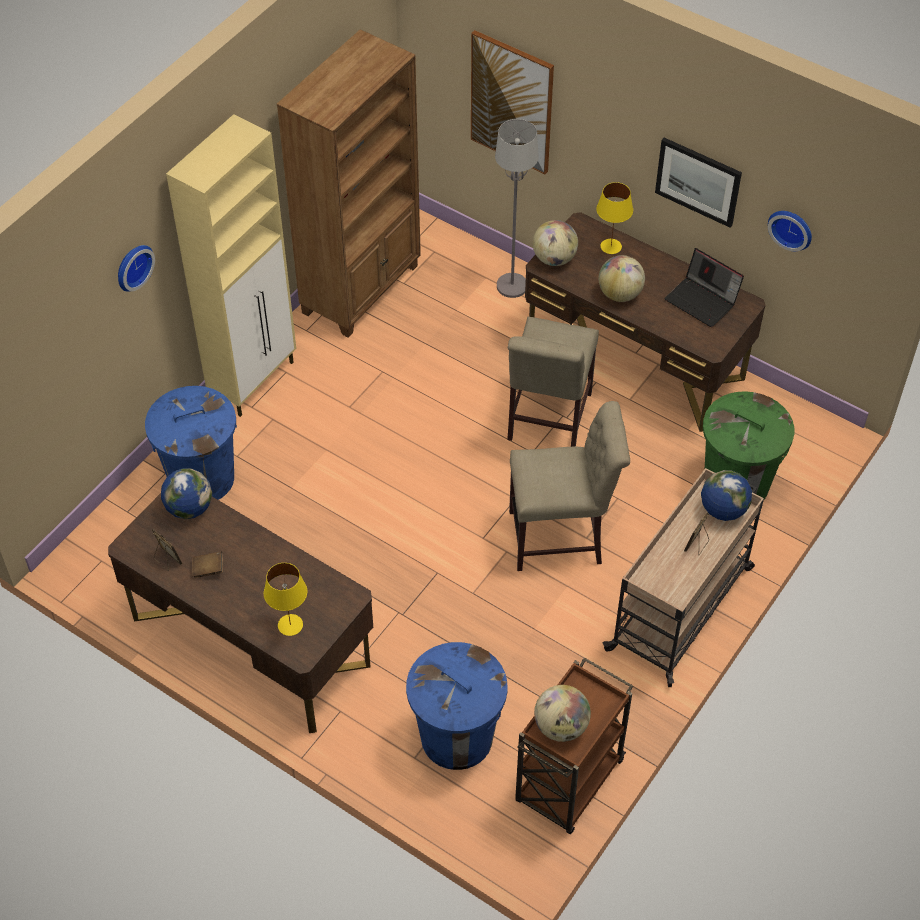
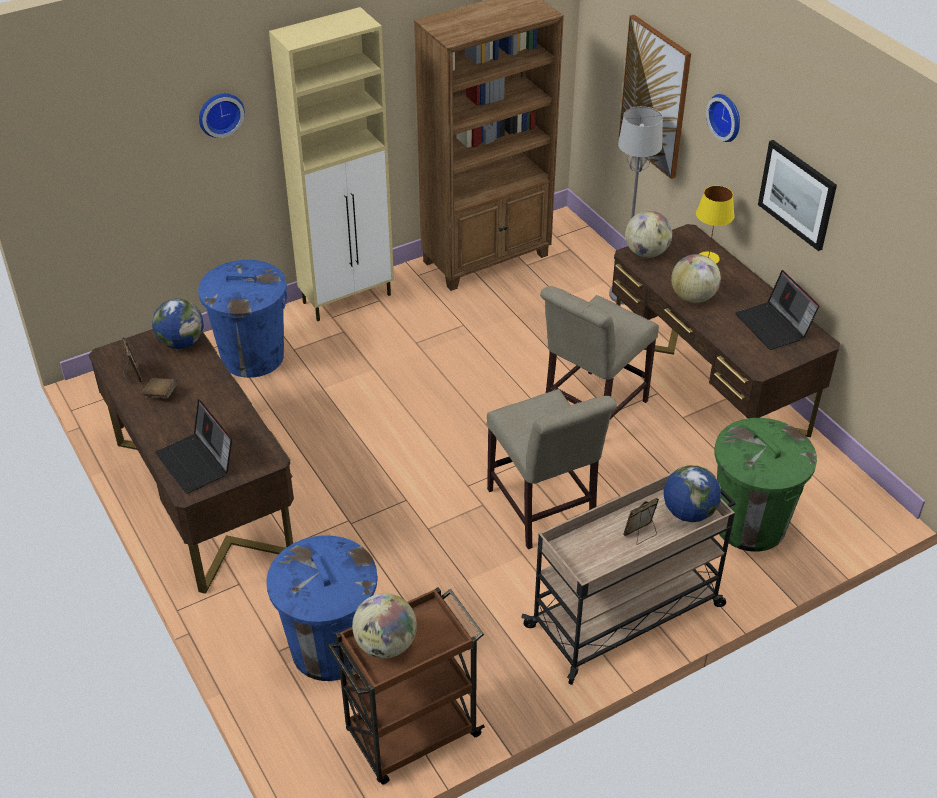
camera: 25 degrees right, 10 degrees down
(290, 624) = (197, 462): yellow table lamp -> laptop
(561, 537) = (543, 511): beige chair -> beige chair turned 45 degrees clockwise
(791, 228) = (875, 257): wall clock -> wall clock (727, 116)

